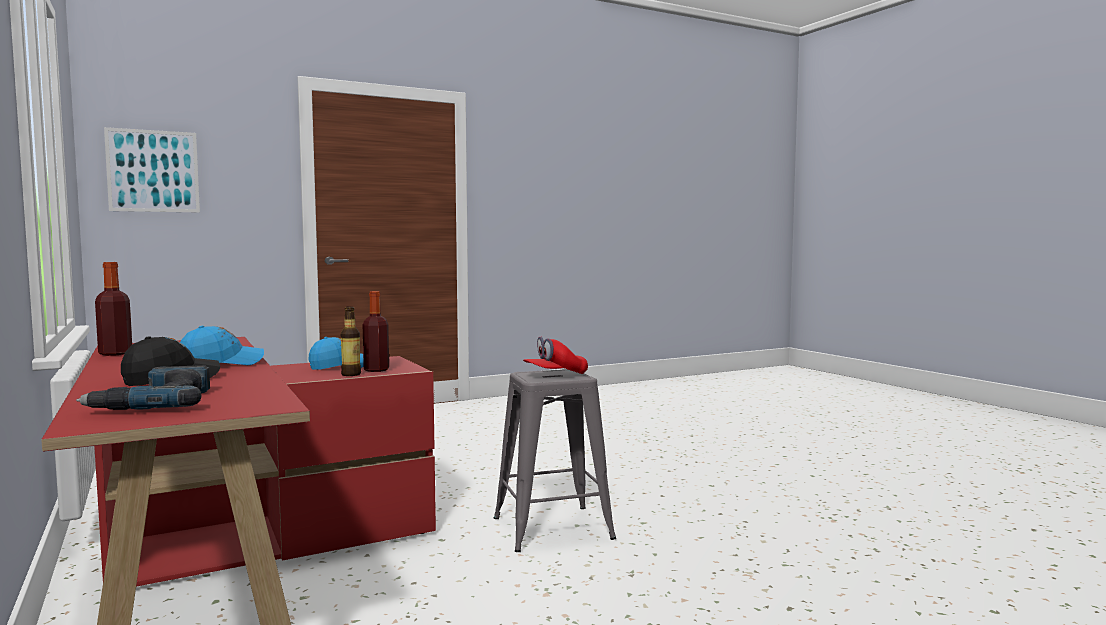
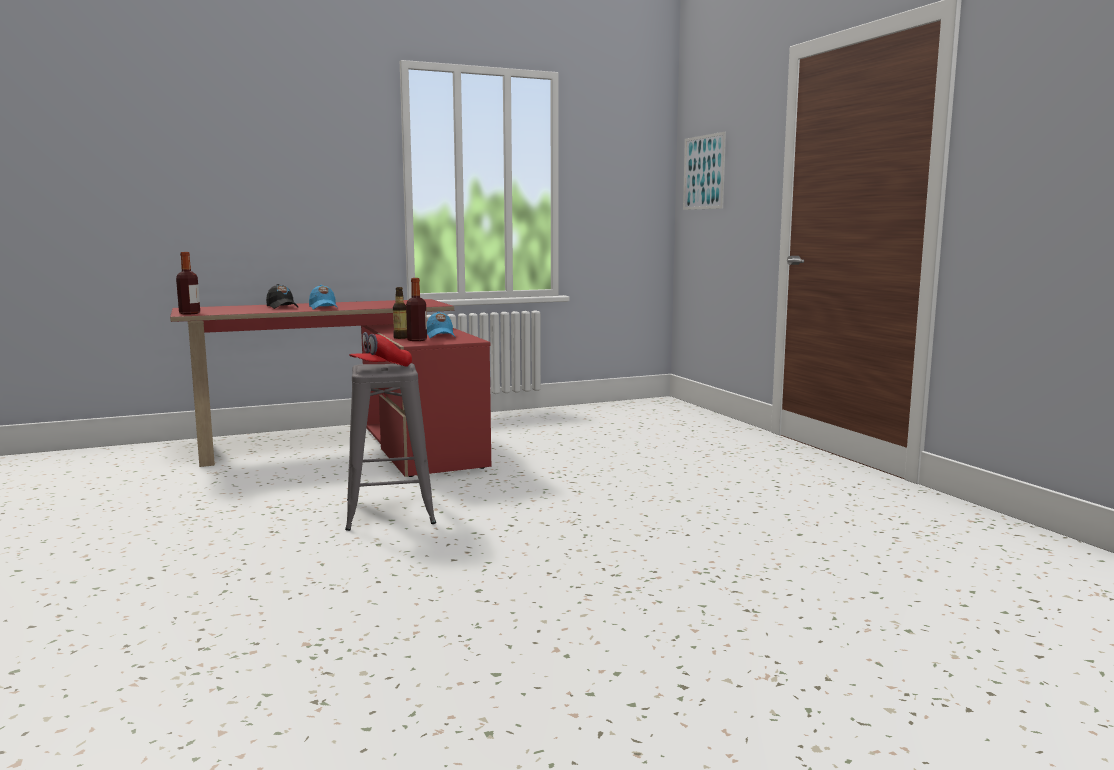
camera: 95 degrees right, 5 degrees up
(115, 353) = (386, 301): bottle -> bottle (189, 313)
(155, 402) = (221, 308): power drill -> none
(555, 375) = (381, 368): red cap -> red cap turned 105 degrees counterclockwise

